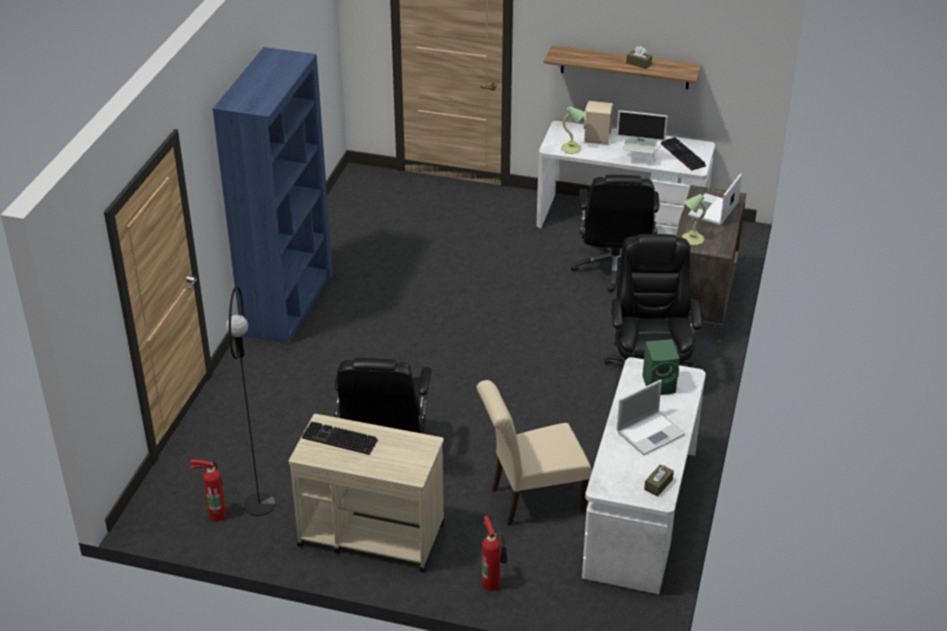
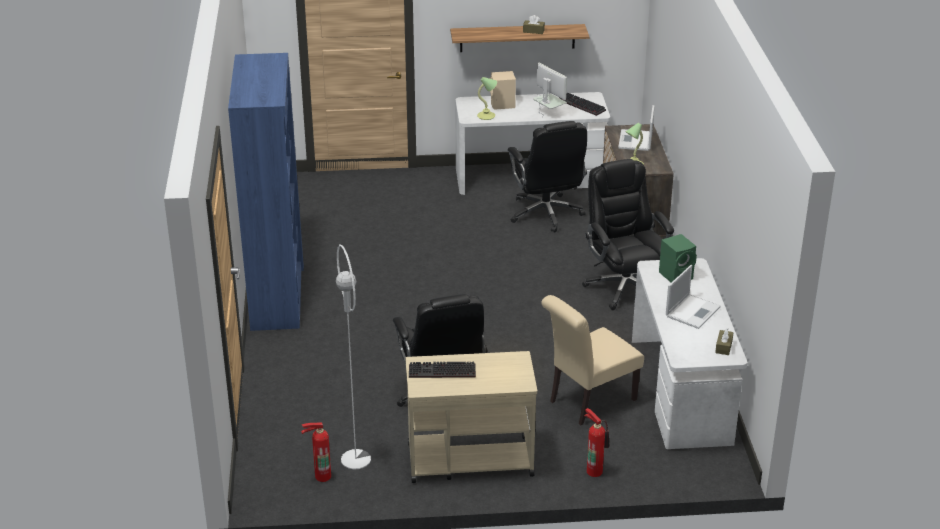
camera: 20 degrees left, 5 degrees down
(259, 504) = (356, 459): black floor lamp -> white floor lamp
(639, 159) = (548, 114): monitor -> monitor turned 120 degrees counterclockwise

